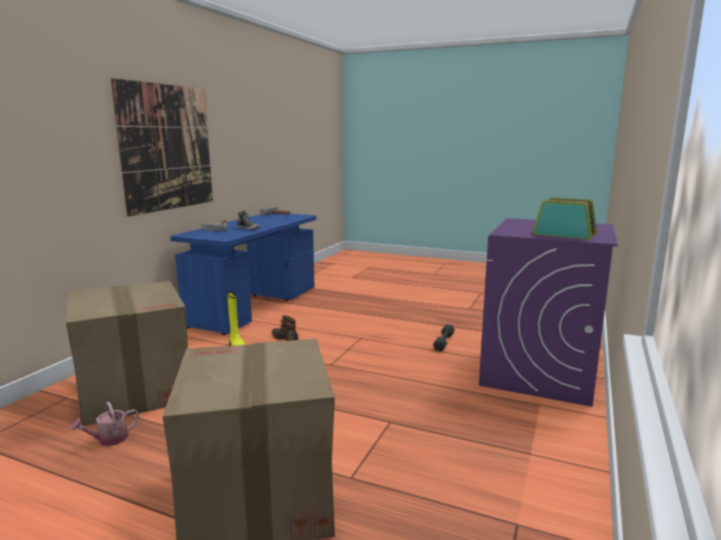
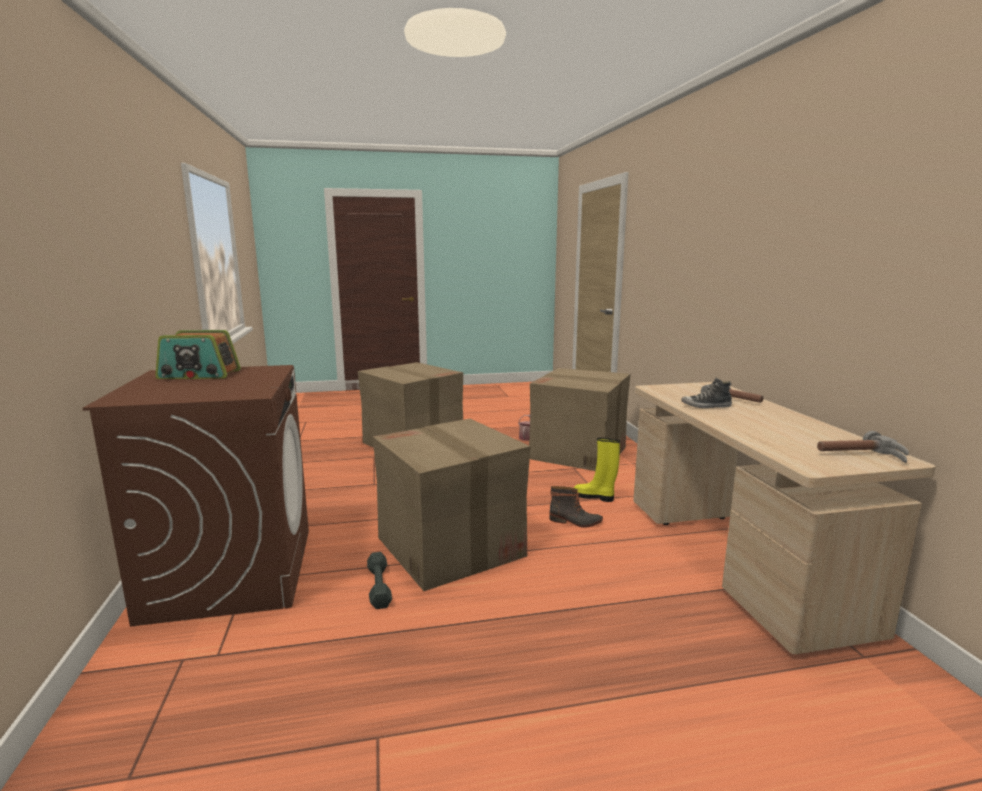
camera: 145 degrees right, 0 degrees up
(168, 148) = (744, 270): picture -> none
(255, 307) = (735, 559): blue desk -> beige desk
(383, 348) = (451, 547): none -> cardboard box
(538, 372) = (231, 572): purple washing machine -> brown washing machine

